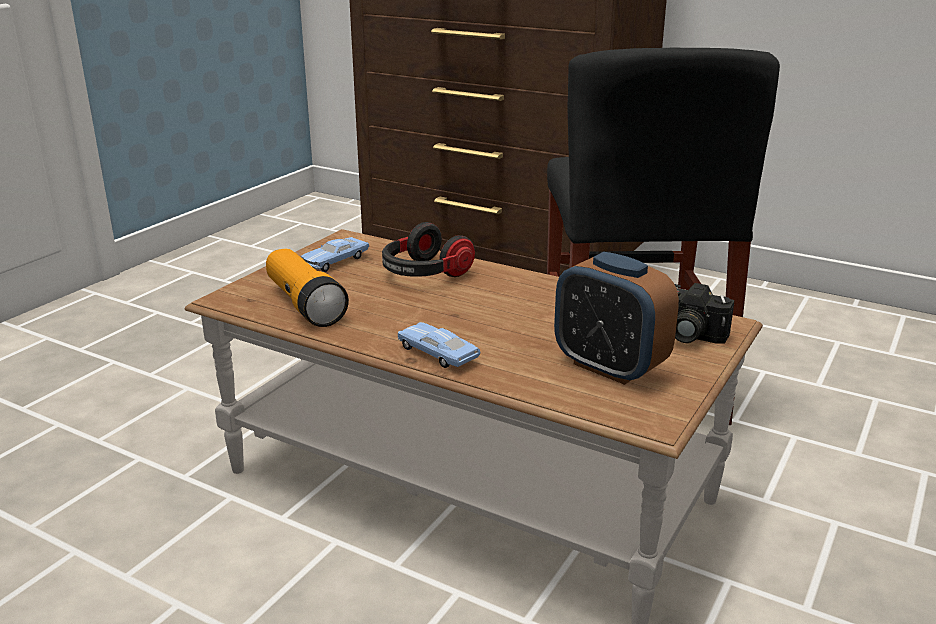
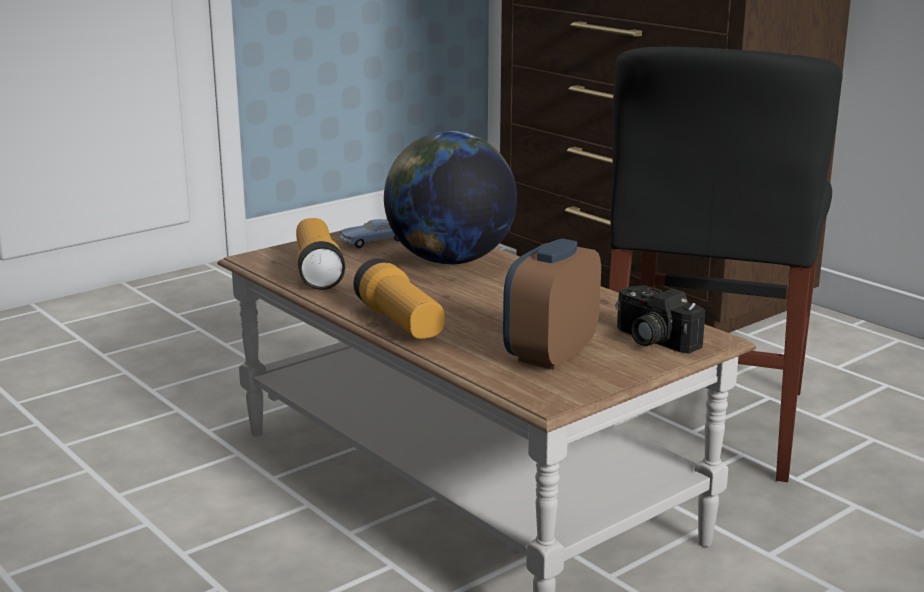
camera: 20 degrees right, 5 degrees down
(424, 274) = (449, 260): headphones -> globe
(437, 354) = (400, 323): blue toy car -> flashlight
(609, 367) = (550, 355): alarm clock -> alarm clock turned 60 degrees clockwise

